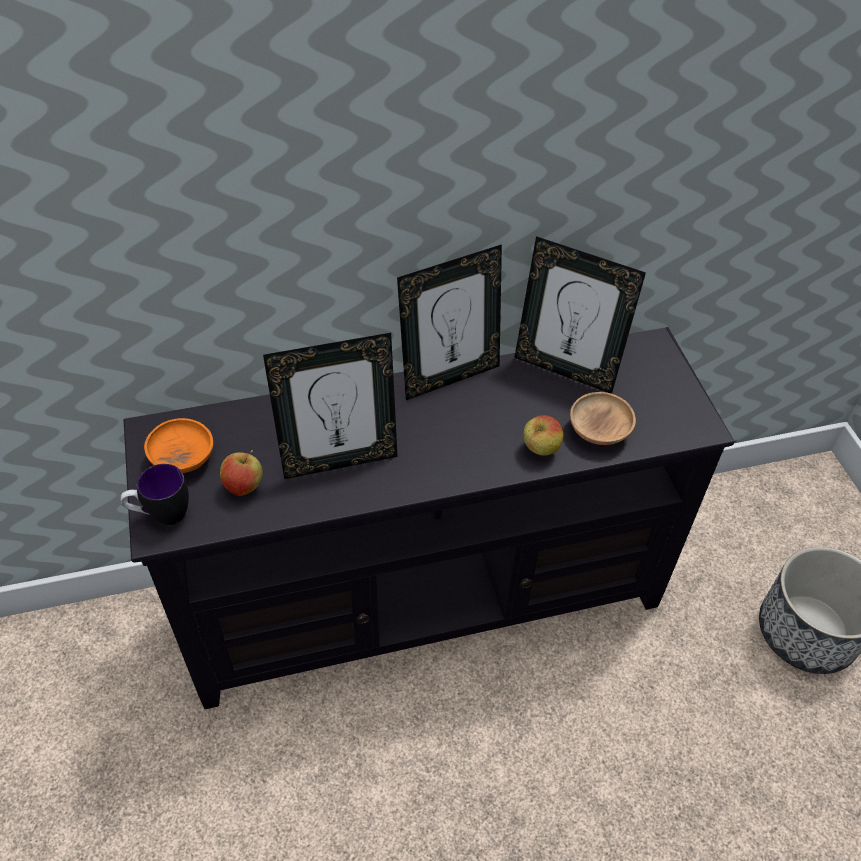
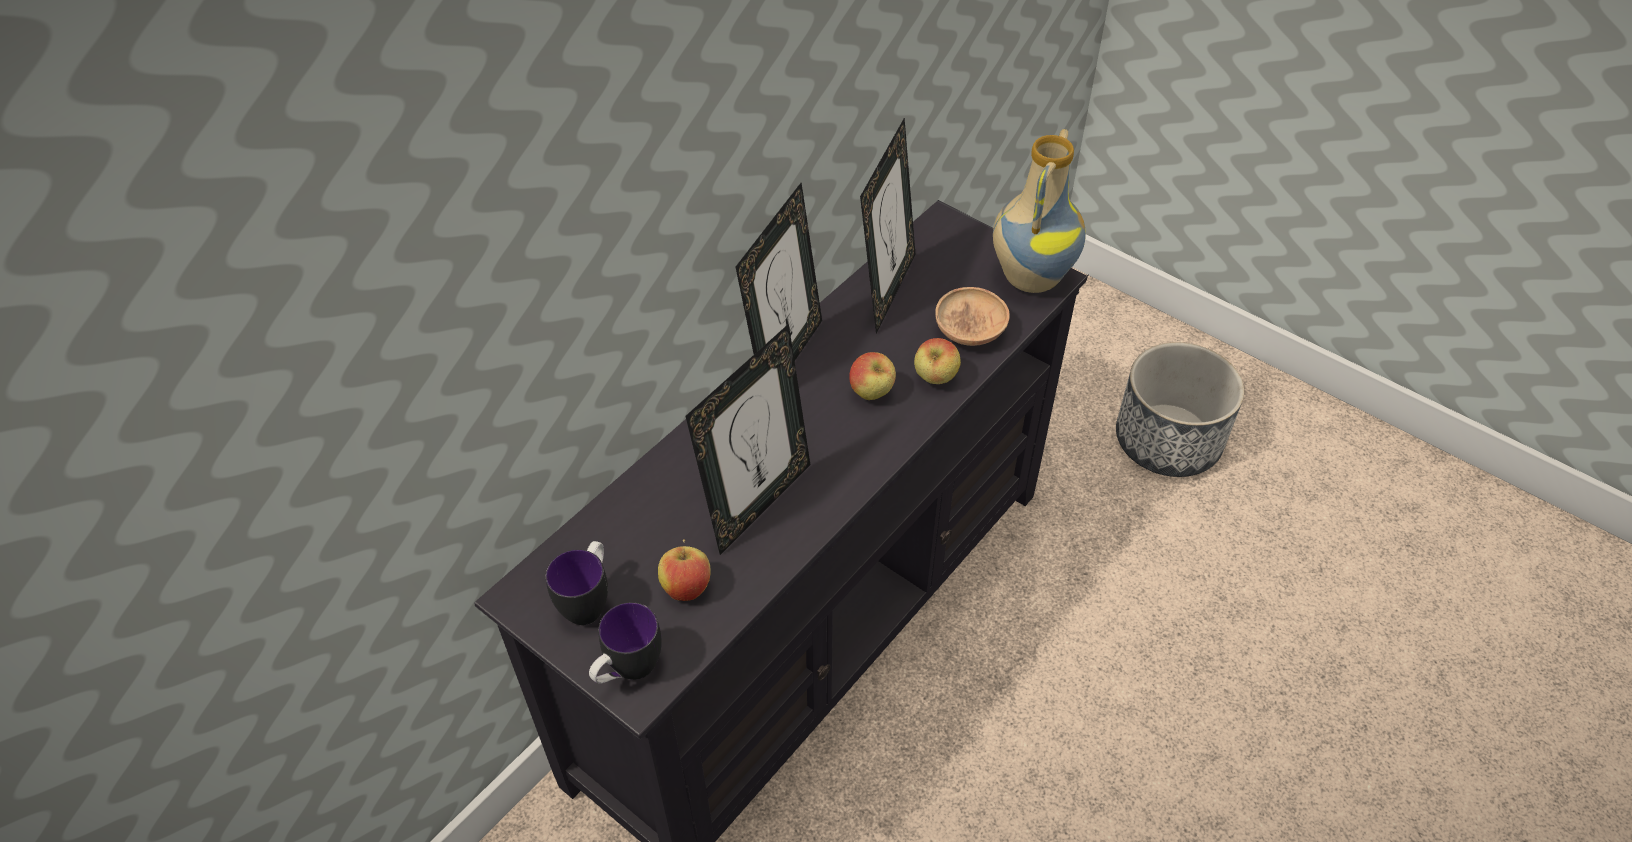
camera: 35 degrees left, 0 degrees up
(183, 458) = (589, 601): orange bowl -> mug
(485, 433) = (871, 393): none -> apple
(565, 370) = (886, 290): picture frame -> picture frame turned 60 degrees counterclockwise
(684, 417) = (1029, 277): none -> vase

